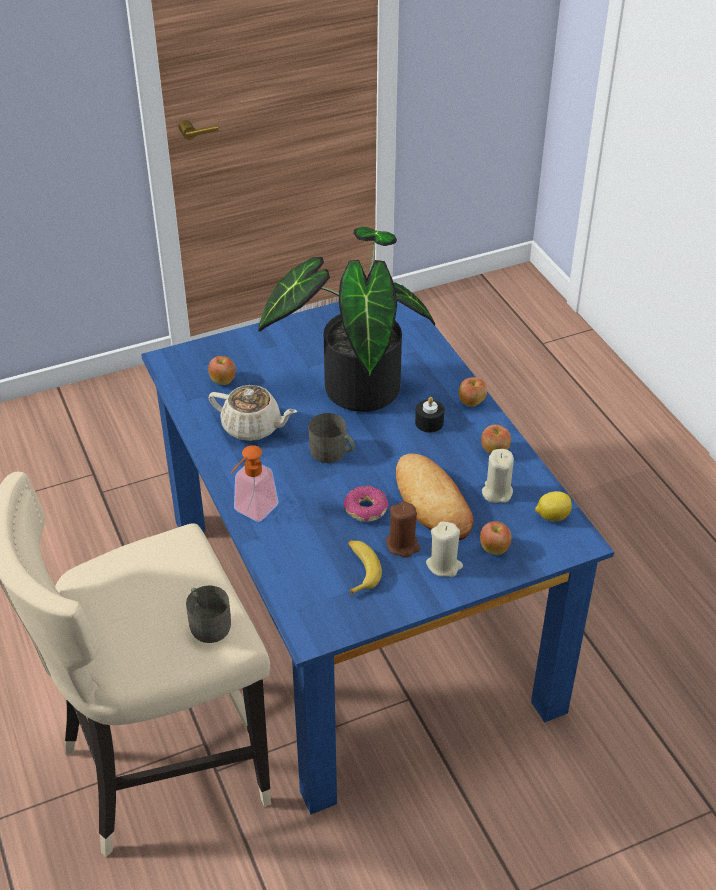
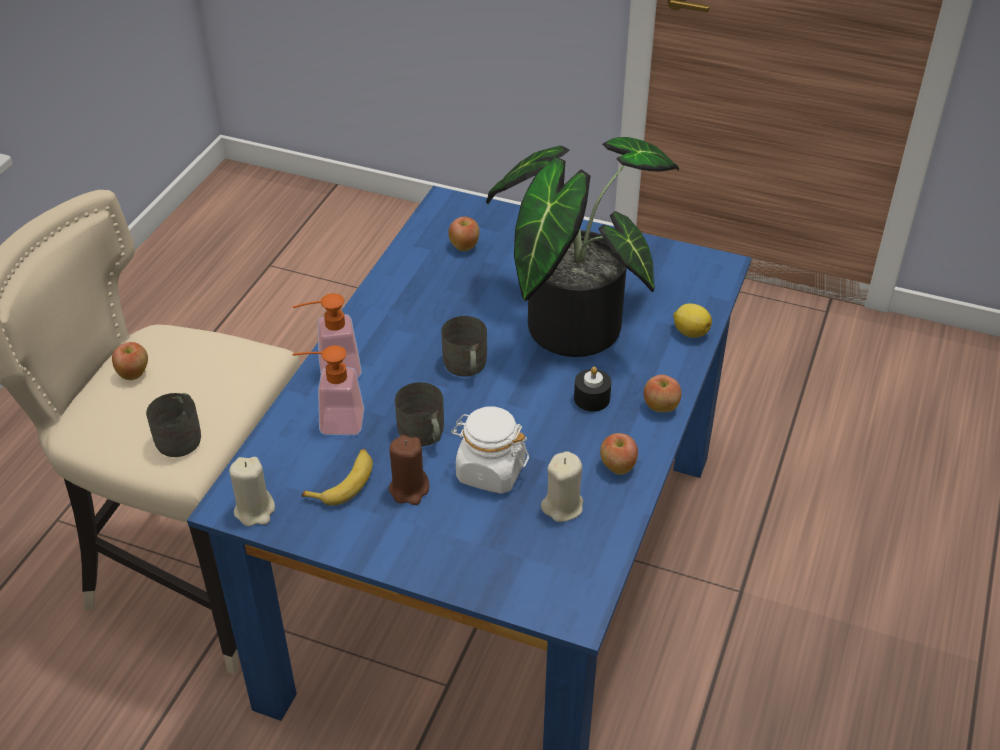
camera: 45 degrees right, 0 degrees up
(253, 427) = (433, 301): beige teapot -> none
(300, 541) = (332, 422): none -> soap dispenser
(366, 510) = (423, 435): donut -> grey mug
(432, 502) = (490, 471): bread -> white jar
(444, 565) = (418, 534): beige candle -> beige candle (255, 510)
(494, 548) = (484, 555): apple -> apple (134, 374)
(552, 516) = (583, 568): lemon -> lemon (690, 332)

